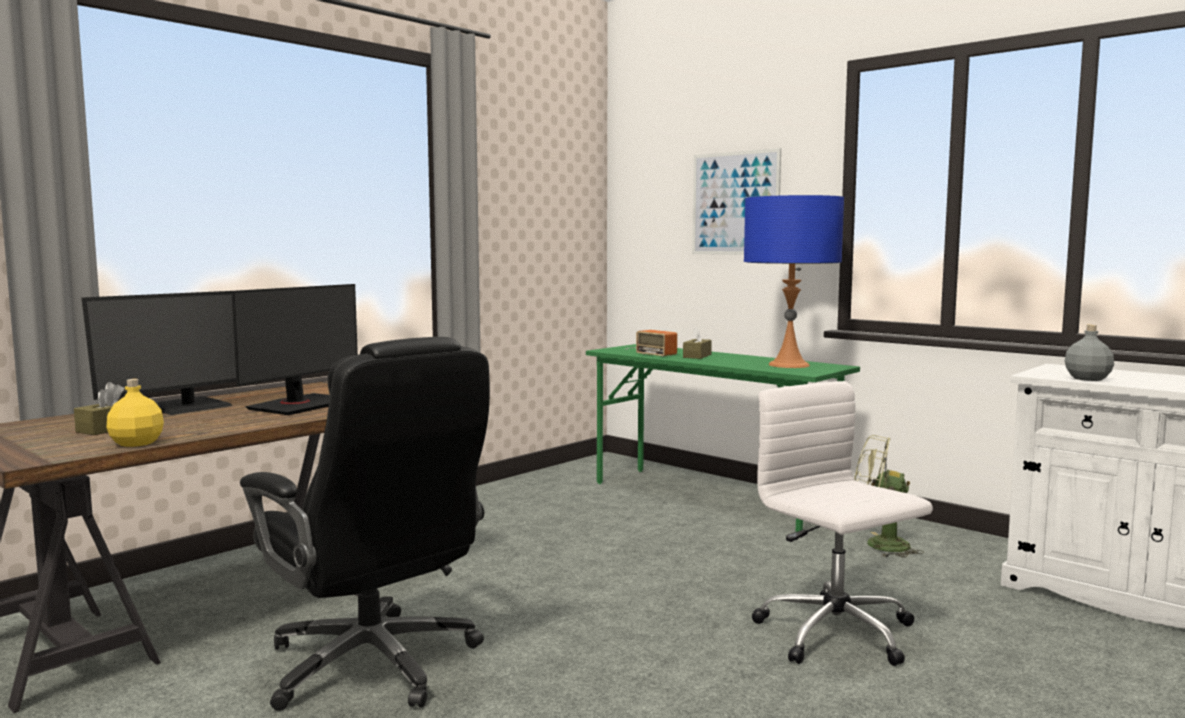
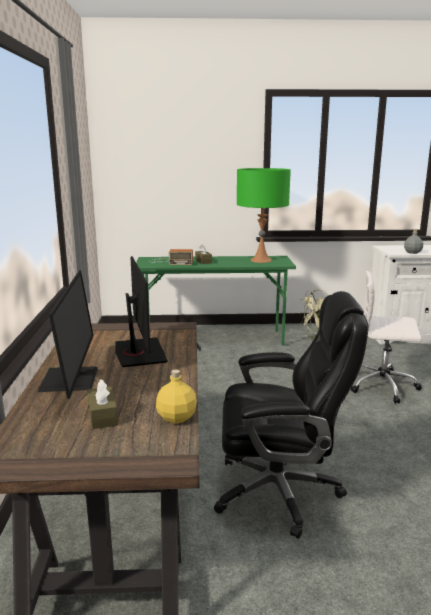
camera: 45 degrees left, 10 degrees up
(735, 203) = (195, 167): picture -> none
(789, 365) = (261, 260): blue table lamp -> green table lamp

